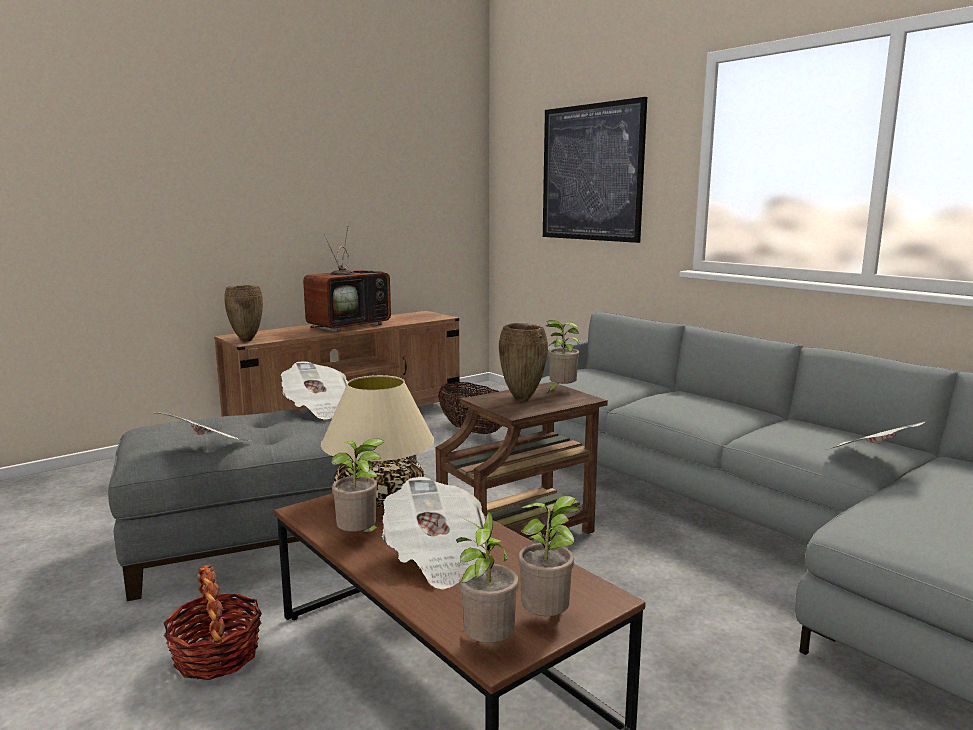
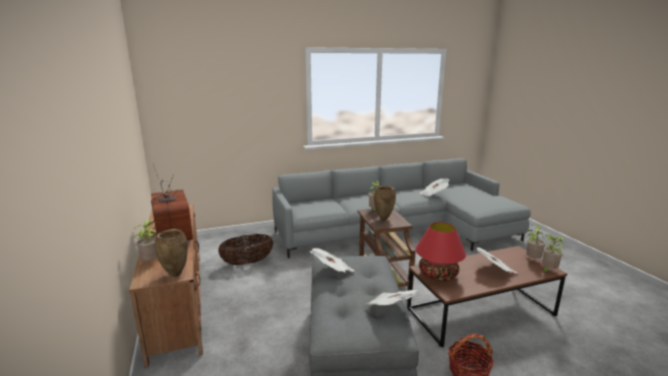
camera: 70 degrees left, 5 degrees up
(360, 538) = (477, 283): potted plant -> potted plant (151, 262)
(380, 497) = (437, 275): beige table lamp -> red table lamp
(591, 173) = (238, 102): picture -> none

